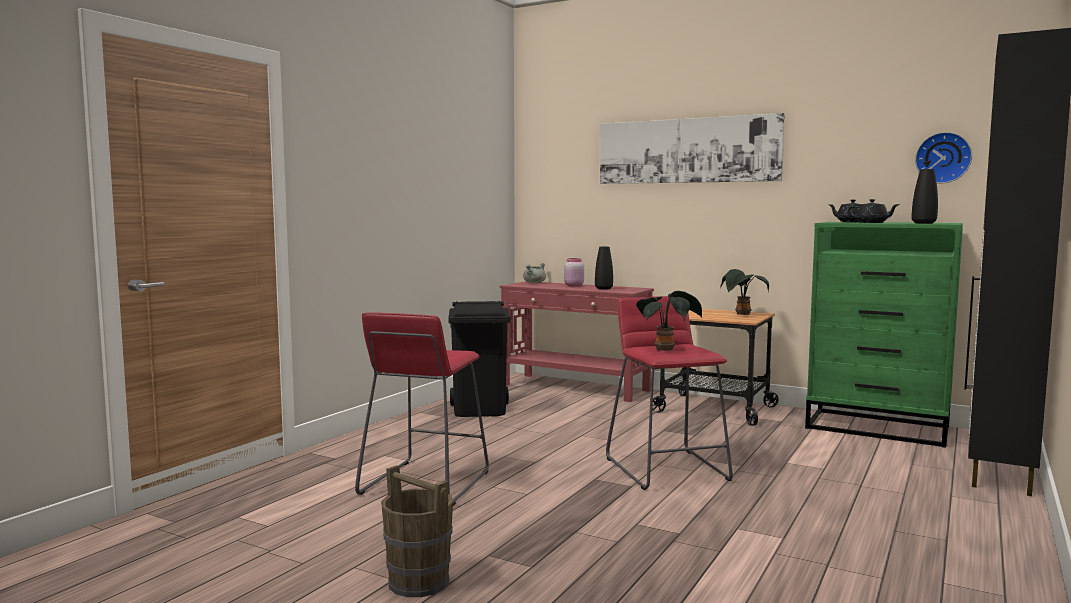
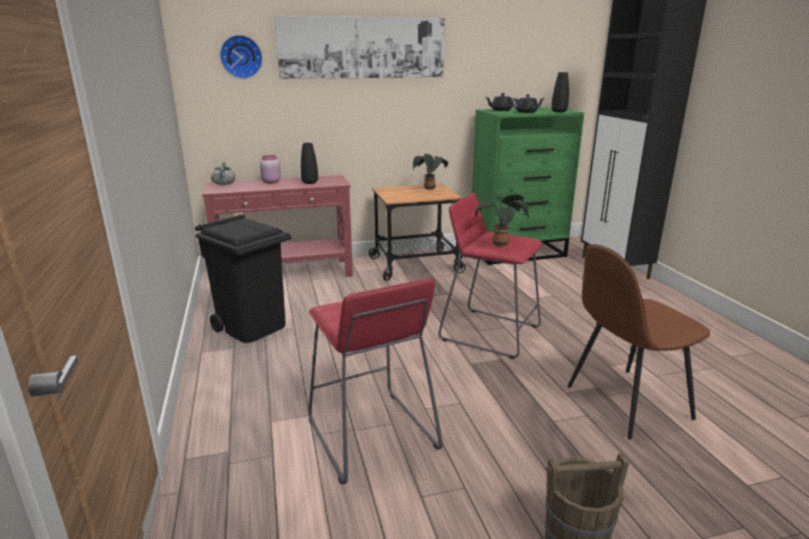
camera: 45 degrees left, 15 degrees up
(680, 551) = (625, 403): none -> brown chair
(943, 158) = (545, 60): wall clock -> wall clock (241, 57)

